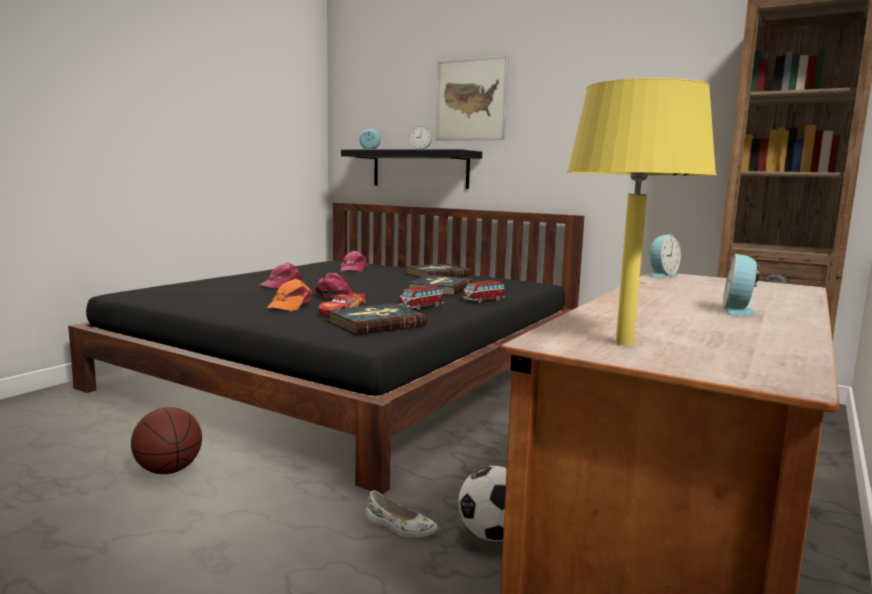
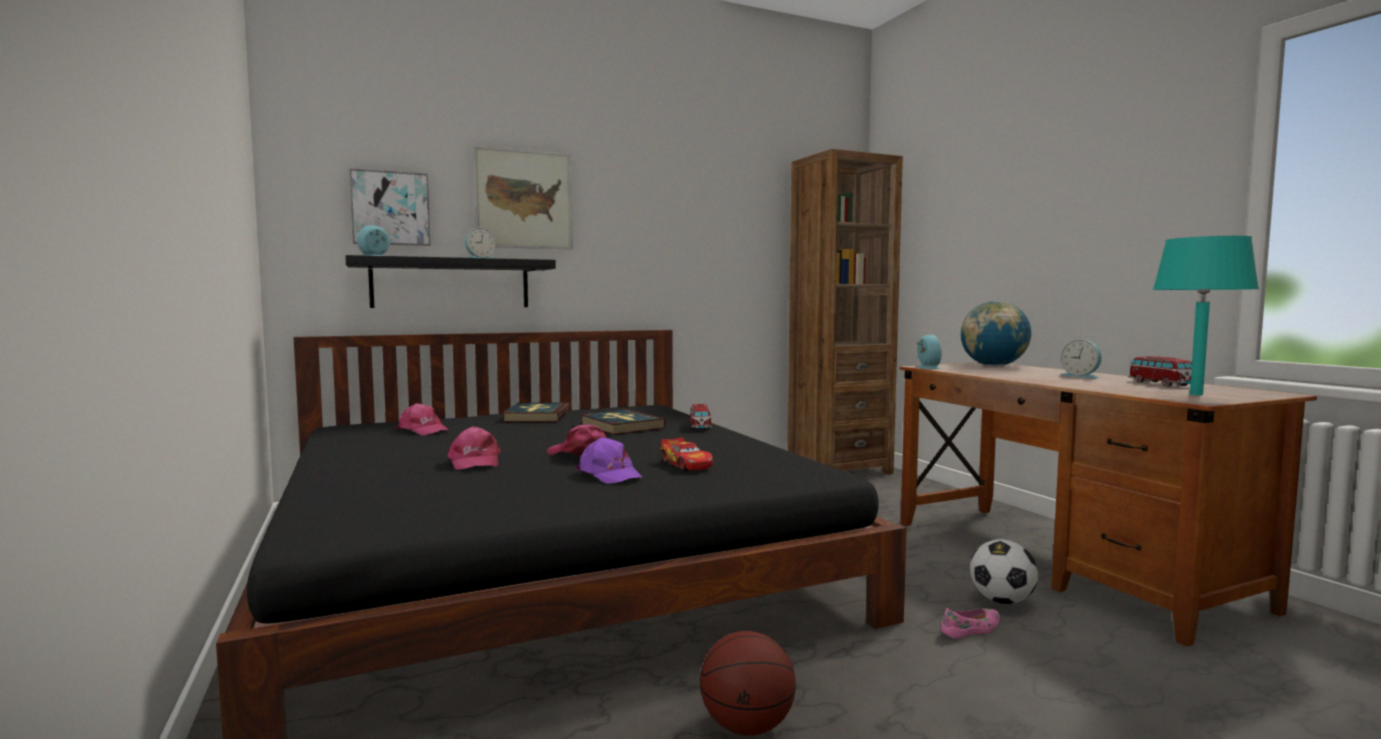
camera: 55 degrees left, 5 degrees down
(290, 305) = (609, 474): orange cap -> purple cap
(375, 323) = (756, 462): book -> none
(388, 115) = (390, 208): none -> picture
(400, 527) = (971, 629): white shoe -> pink shoe
(421, 307) = (705, 443): toy car -> toy car (1161, 384)
(624, 343) = (1195, 394): yellow table lamp -> turquoise table lamp
(761, 288) = (993, 366): none -> globe

